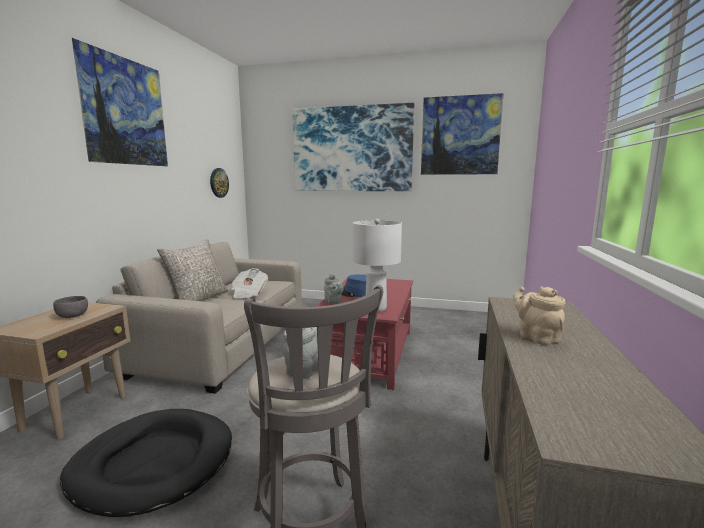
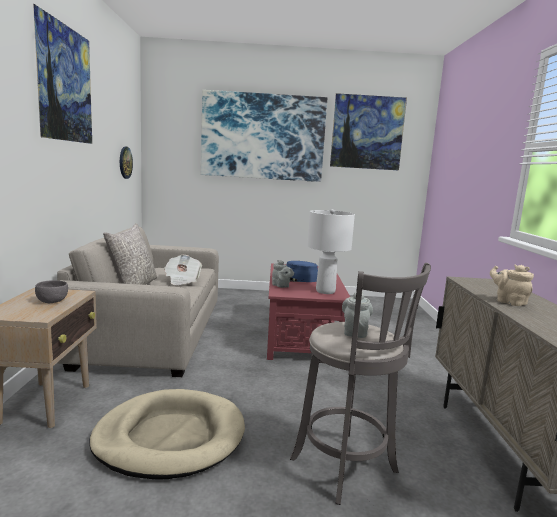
camera: 15 degrees left, 0 degrees up
(153, 463) = (170, 437): black dog bed -> beige dog bed

